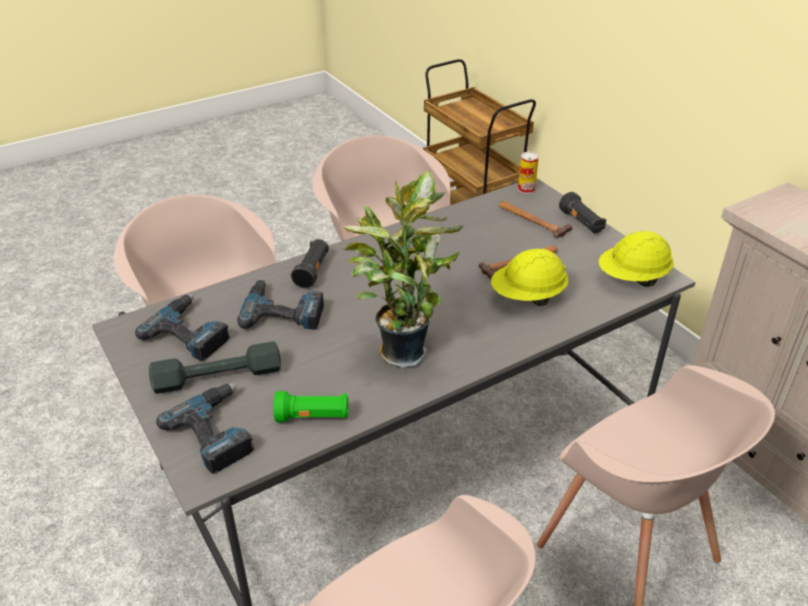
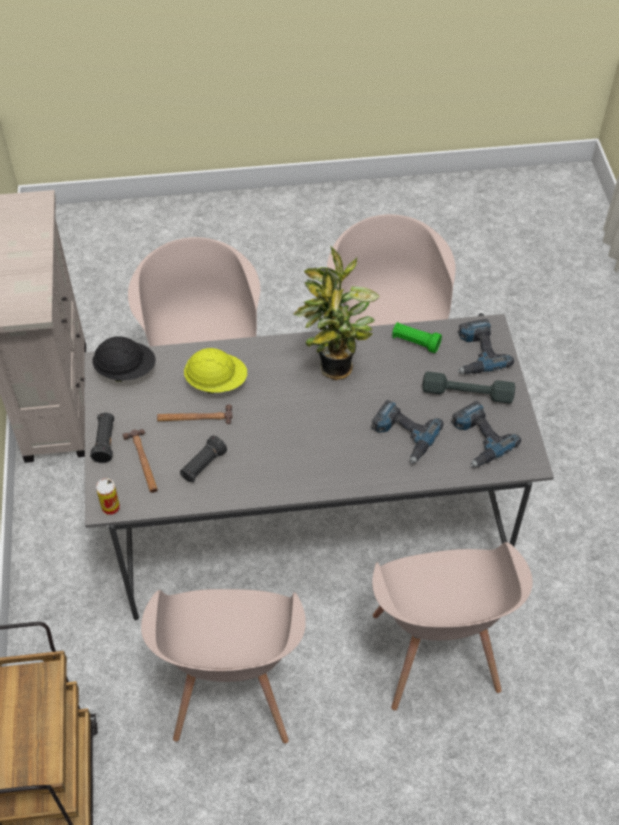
camera: 155 degrees left, 15 degrees up
(312, 271) = (364, 470): black flashlight -> black flashlight (203, 466)
(632, 279) = (126, 370): yellow hard hat -> black hard hat

